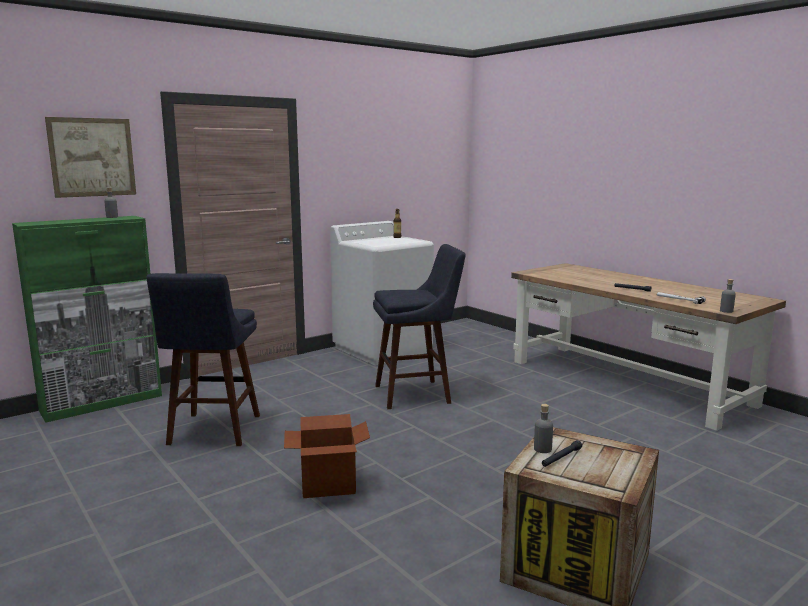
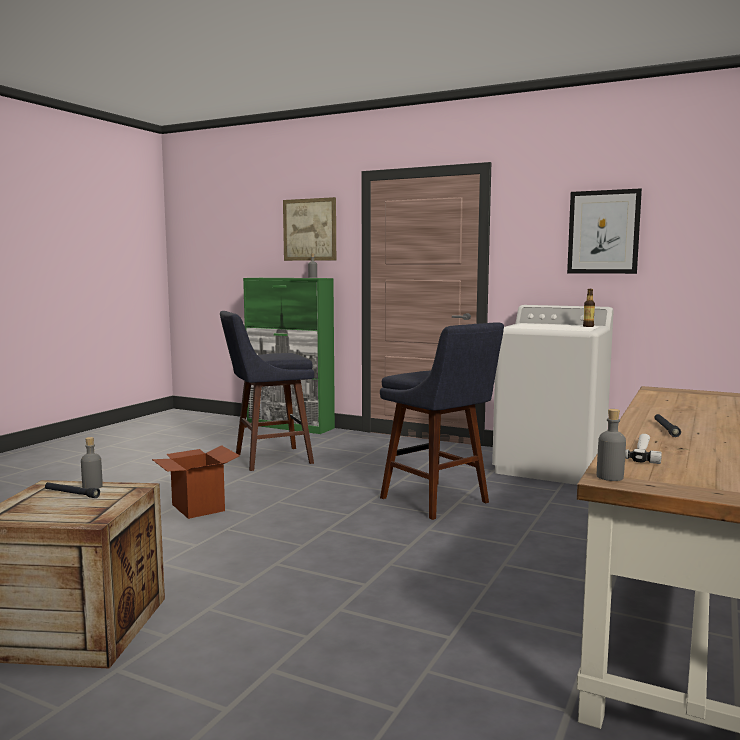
camera: 65 degrees right, 5 degrees down
(378, 164) = (603, 232): none -> picture

